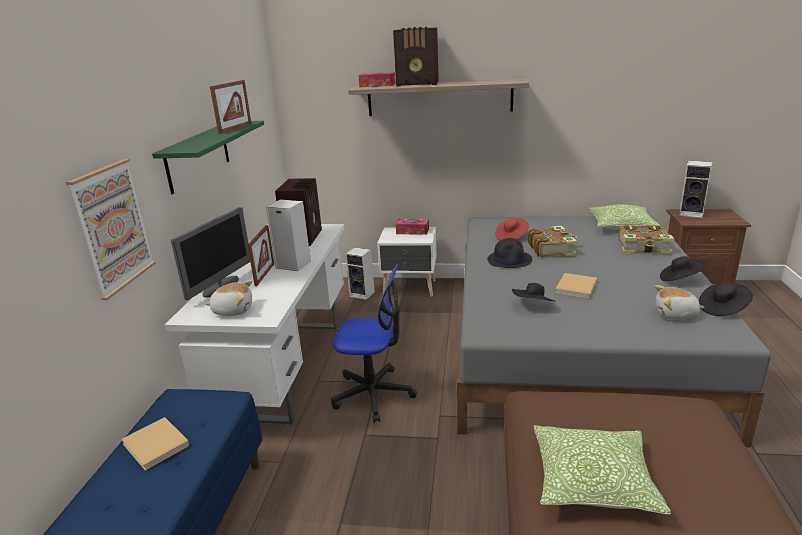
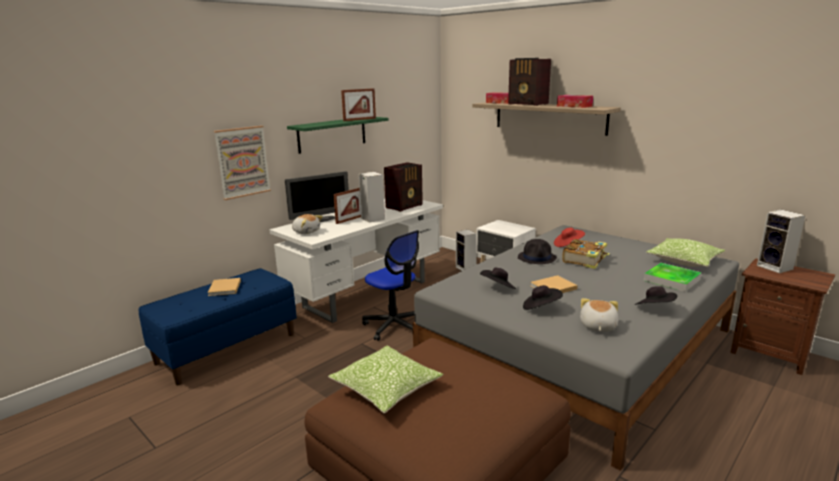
camera: 35 degrees right, 5 degrees down
(412, 231) = (513, 226): tissue box -> tissue box (574, 106)
(644, 247) = (671, 280): book -> tray
(675, 314) = (597, 326): plush toy -> plush toy turned 60 degrees clockwise
(722, 309) = (648, 337): black hat -> black hat (541, 308)

